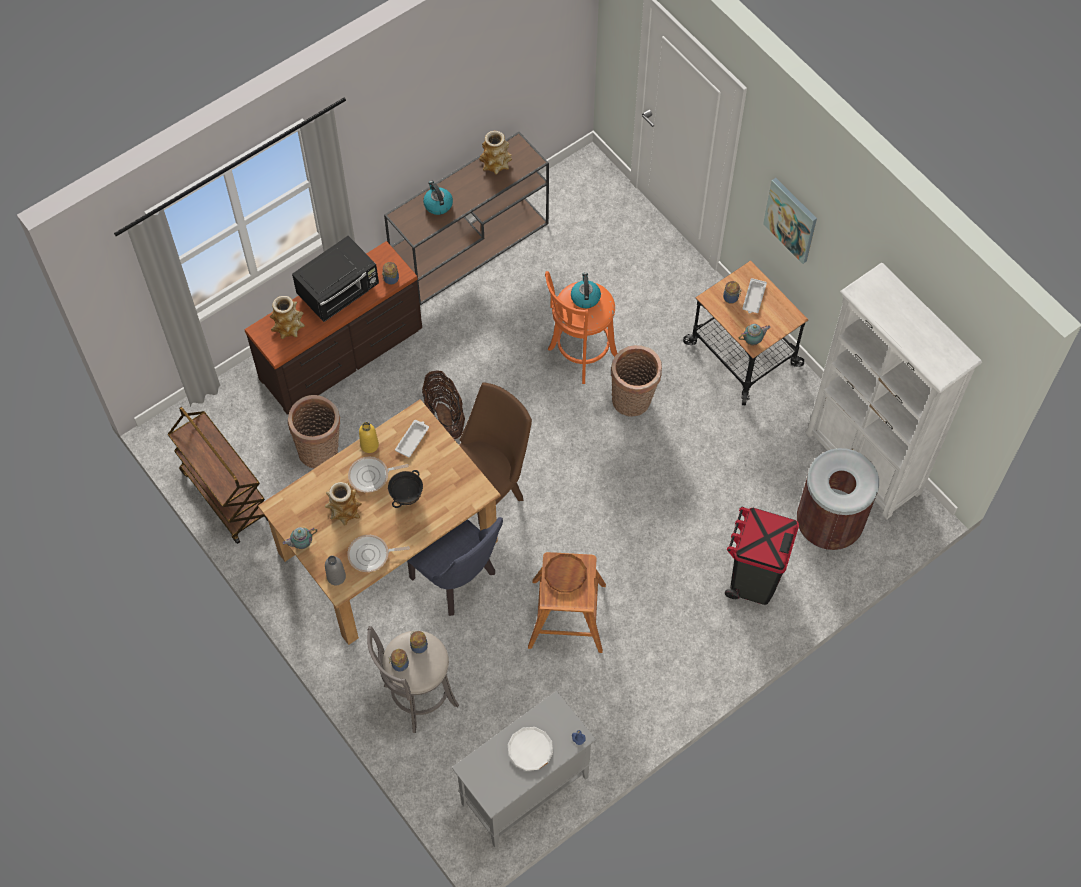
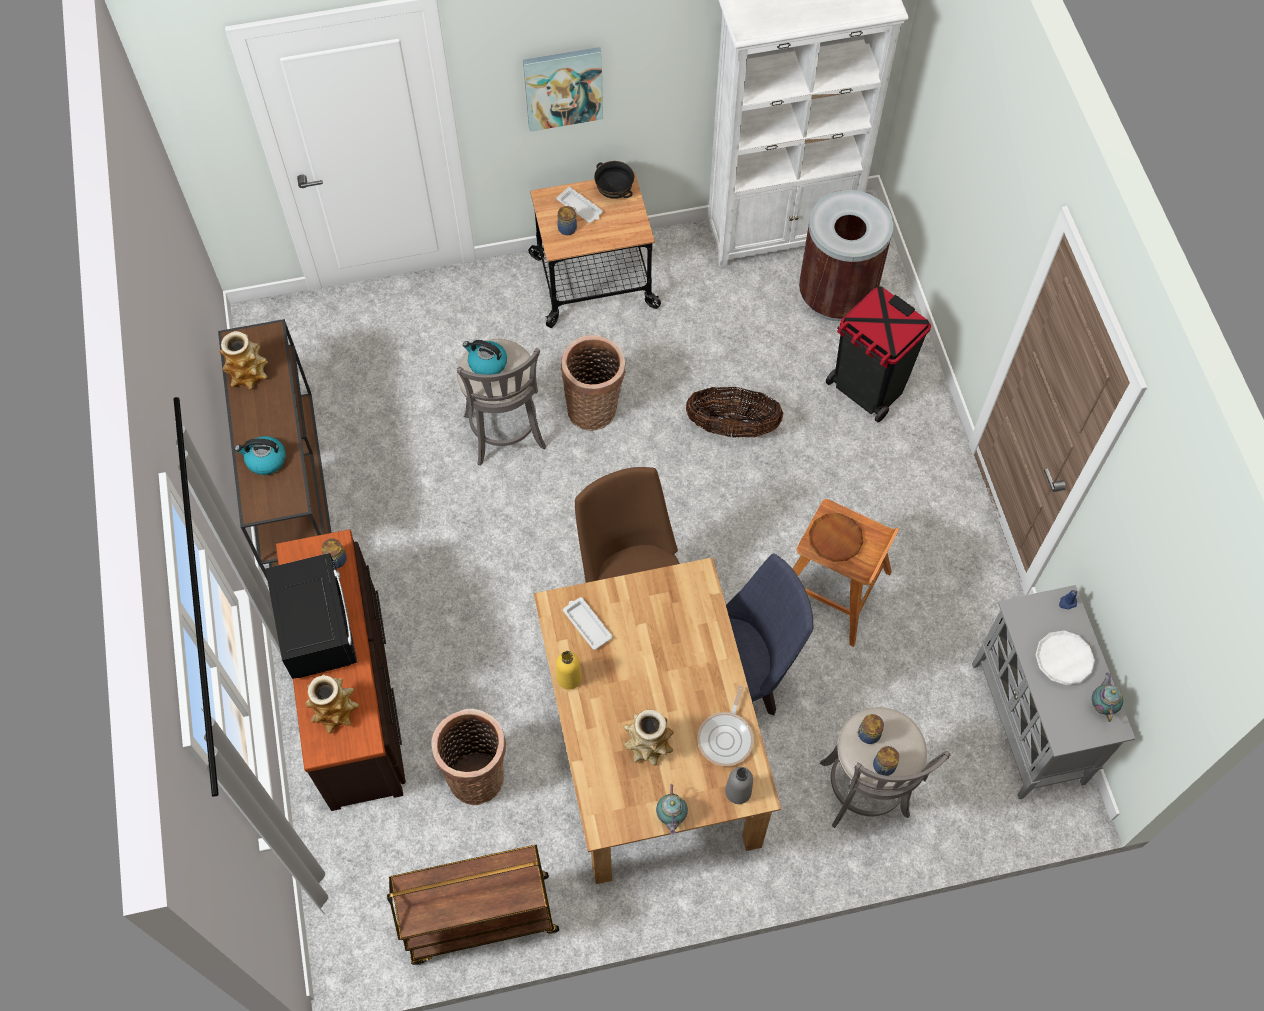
camera: 65 degrees left, 0 degrees up
(371, 476) = (615, 693): frying pan -> none
(407, 496) = (664, 663): black bowl -> black bowl (615, 192)
(444, 417) = (507, 612): basket -> basket (732, 427)
(580, 355) = (506, 436): orange stool -> grey stool
(753, 341) = (633, 232): teapot -> teapot (1102, 704)

